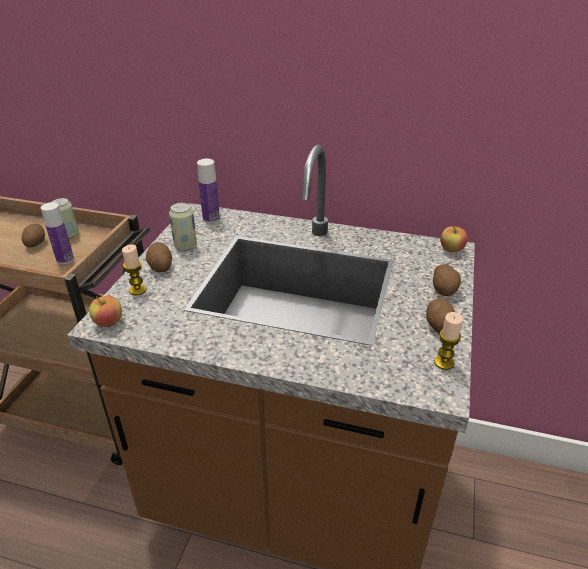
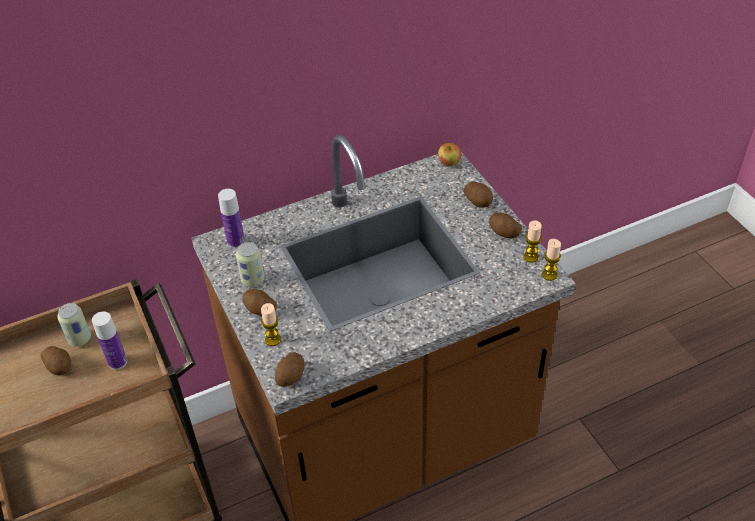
camera: 40 degrees left, 10 degrees up
(109, 323) = (291, 376): apple -> potato
(446, 391) = (549, 275): none -> candle

